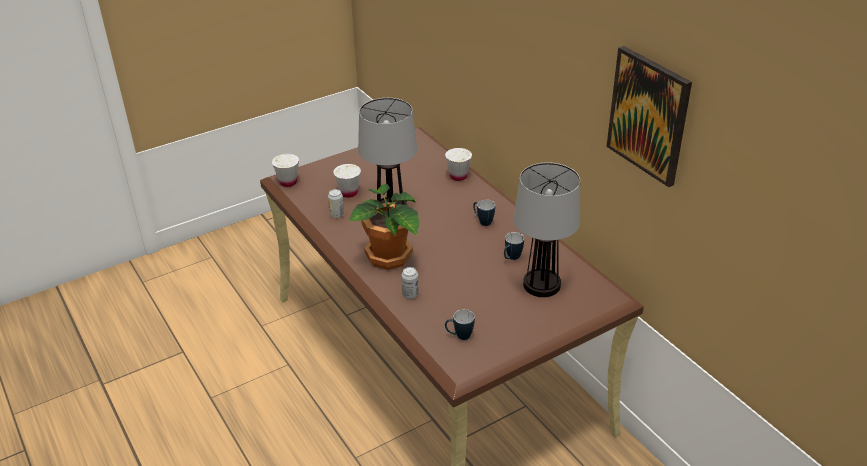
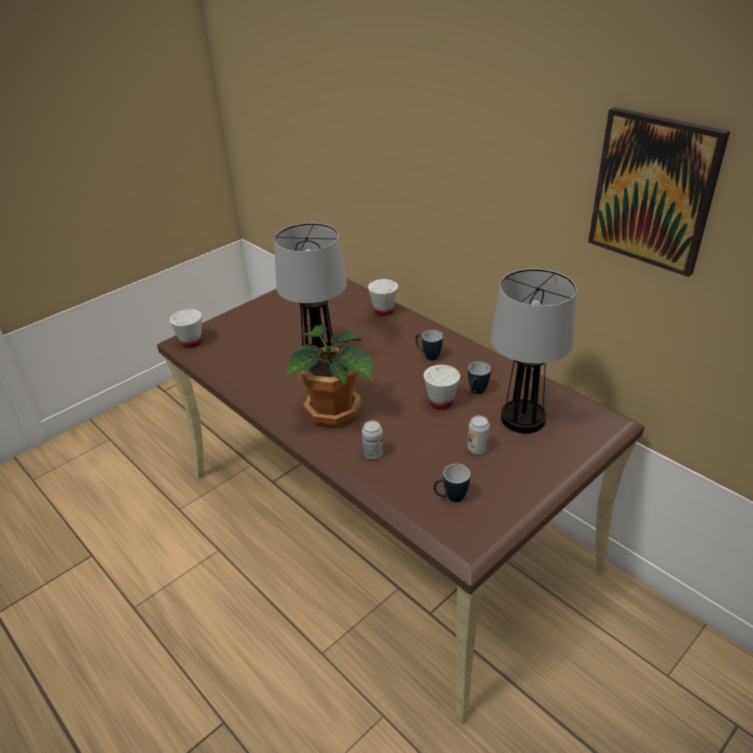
camera: 10 degrees left, 0 degrees up
(337, 214) = (257, 371): can -> can (477, 449)
(349, 193) = (265, 345): white cup -> white cup (441, 402)

